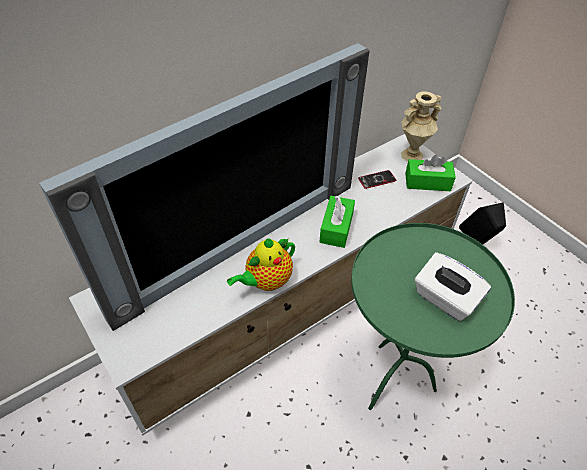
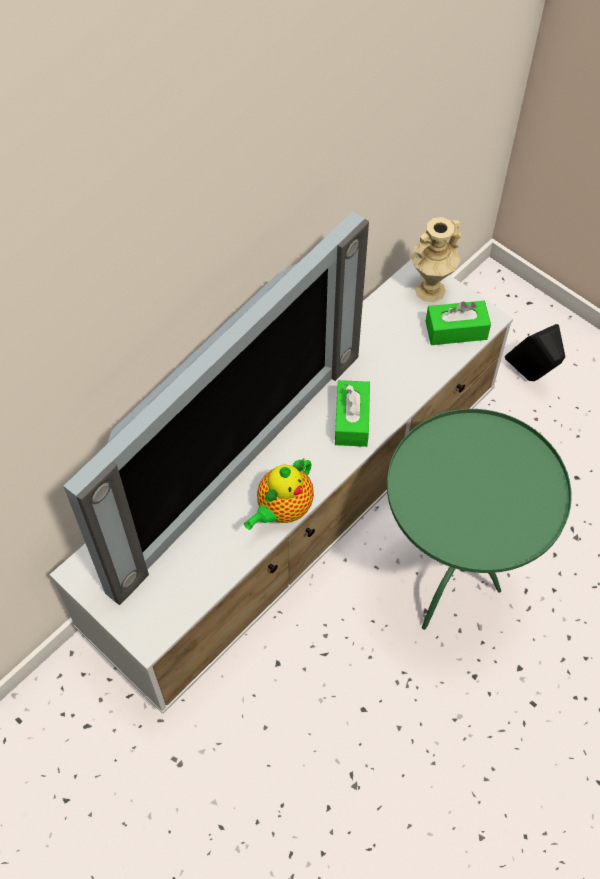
camera: 10 degrees left, 10 degrees up
(377, 180) = (390, 338): phone -> none
(445, 299) = (495, 503): white tissue box -> none

